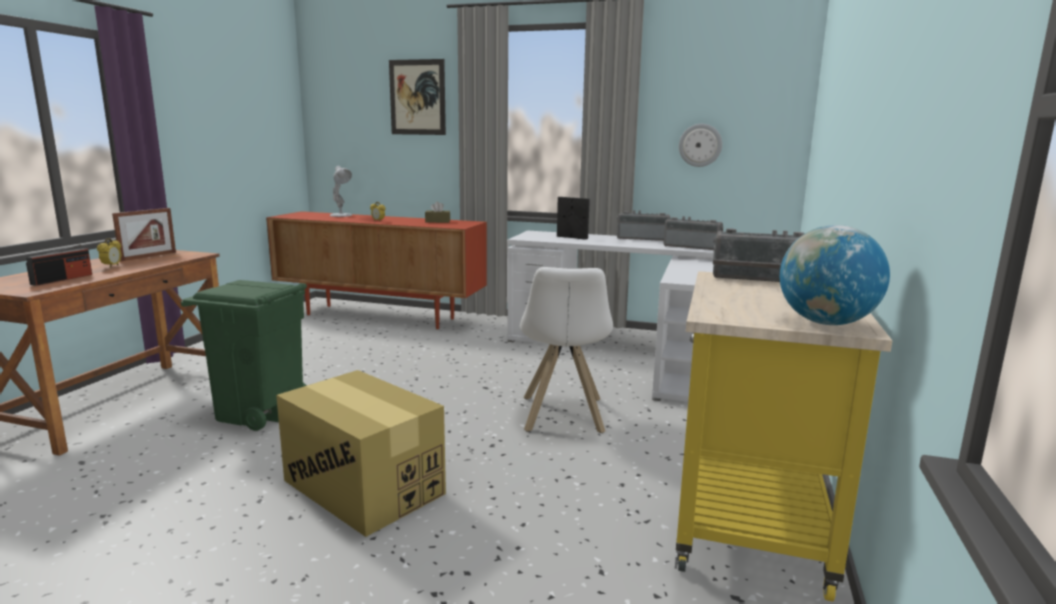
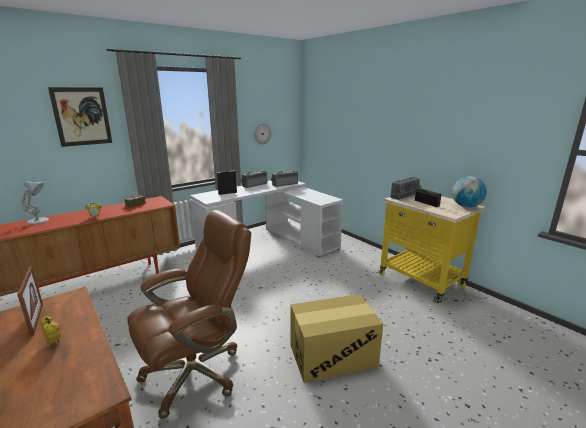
camera: 55 degrees left, 5 degrees up
(62, 279) = (73, 373): radio -> radio (426, 203)
(259, 412) = (197, 375): green trash can -> brown office chair
(563, 414) = (311, 280): white chair -> none

